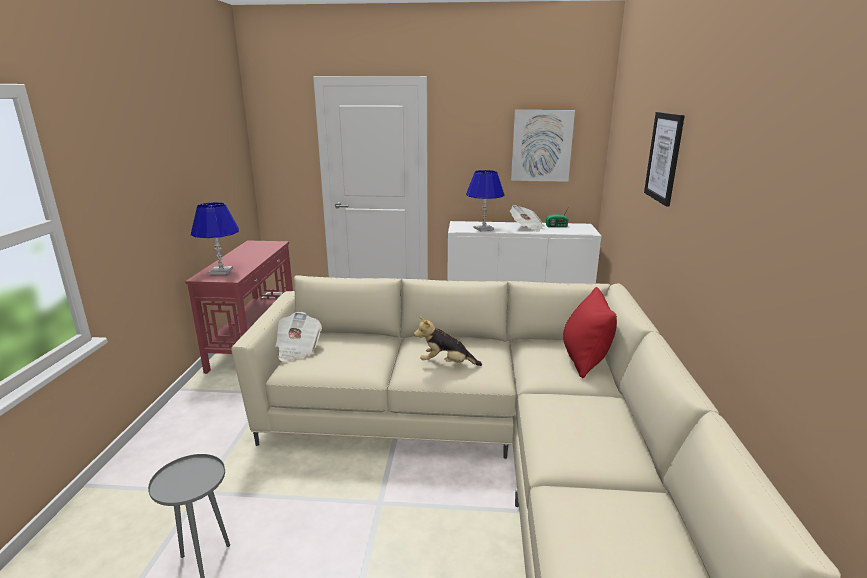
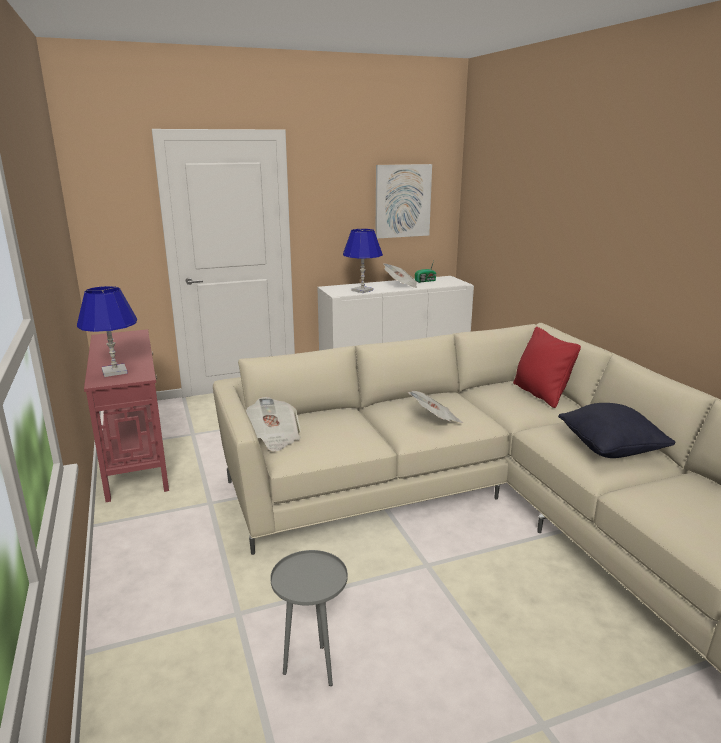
camera: 25 degrees left, 0 degrees up
(446, 364) = (435, 420): plush toy -> newspaper
(592, 438) = (610, 449): none -> black pillow
(664, 157) = (566, 205): picture -> none

